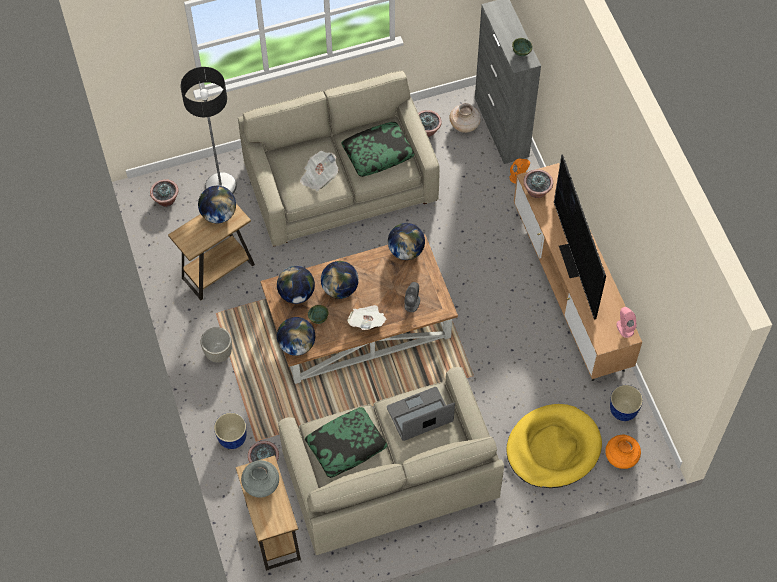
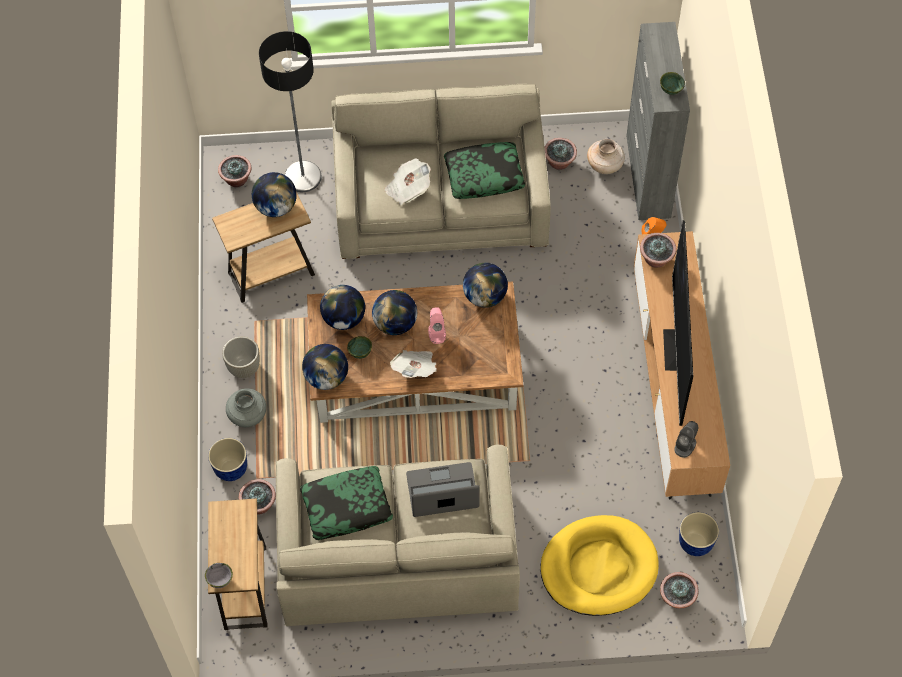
camera: 15 degrees right, 0 degrees up
(261, 485) = (231, 529): grey vase -> grey vase (248, 416)
(264, 529) = (219, 580): none -> grey bowl
(412, 302) = (474, 358): grey speaker -> grey speaker (685, 445)
(621, 458) = (677, 598): orange vase -> potted plant
(625, 328) = (714, 444): pink speaker -> pink speaker (437, 332)

